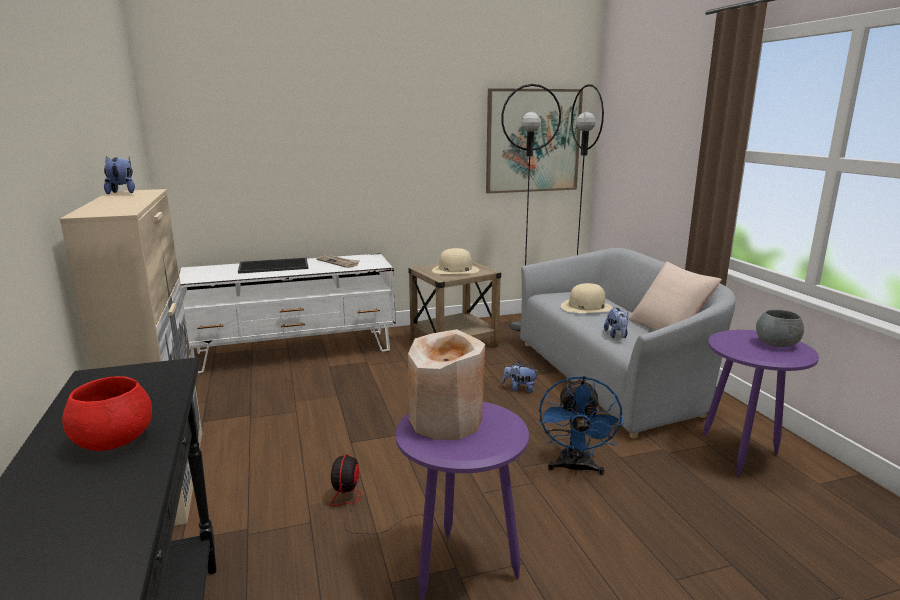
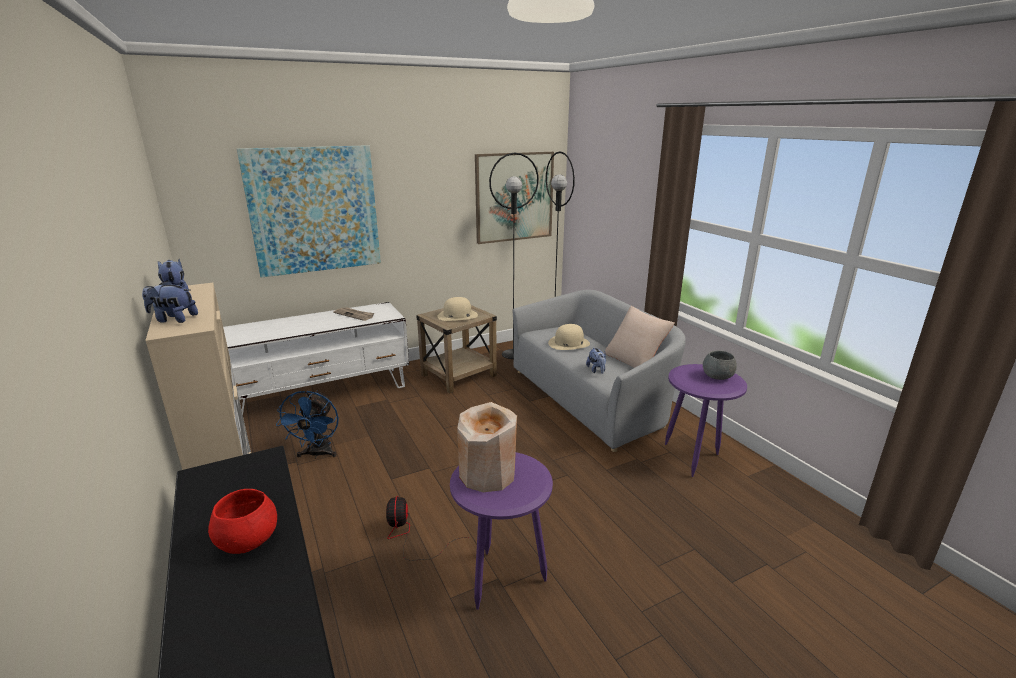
camera: 10 degrees left, 5 degrees up
(274, 266) = (297, 322): tray -> none
(303, 143) = (314, 210): none -> picture
(519, 389) = (520, 415): plush toy -> plush toy (173, 319)
(575, 468) = (574, 483): blue fan -> blue fan (317, 454)

